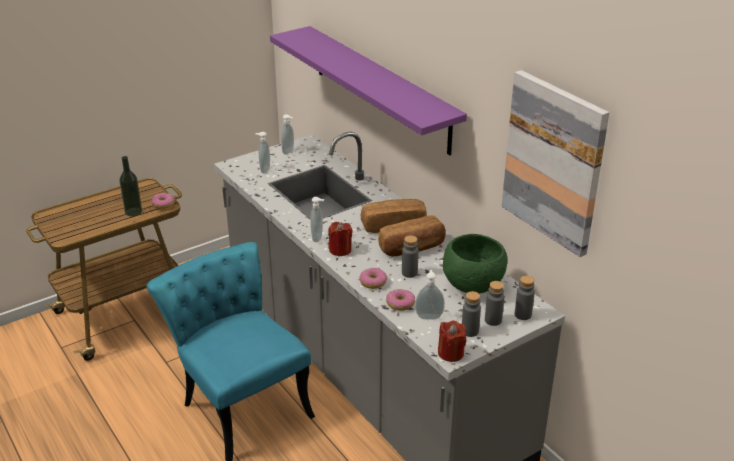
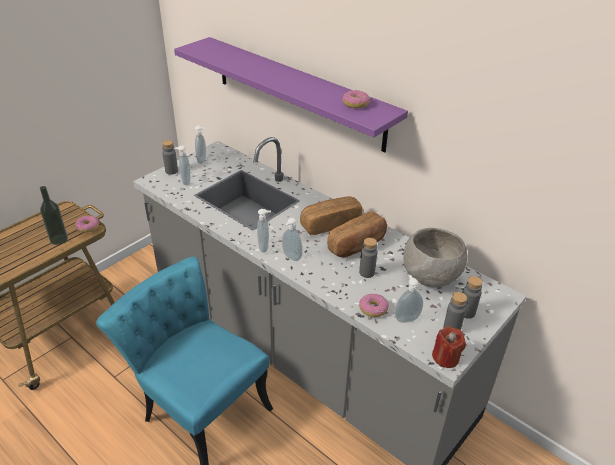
camera: 15 degrees left, 5 degrees up
(340, 250) = (291, 257): red candle -> soap dispenser
(373, 282) = (337, 289): donut -> donut (356, 104)
(473, 286) = (431, 277): green bowl -> grey bowl
(523, 315) = (490, 301): grey bottle -> grey bottle (171, 171)
(554, 162) = (522, 153): picture -> none

